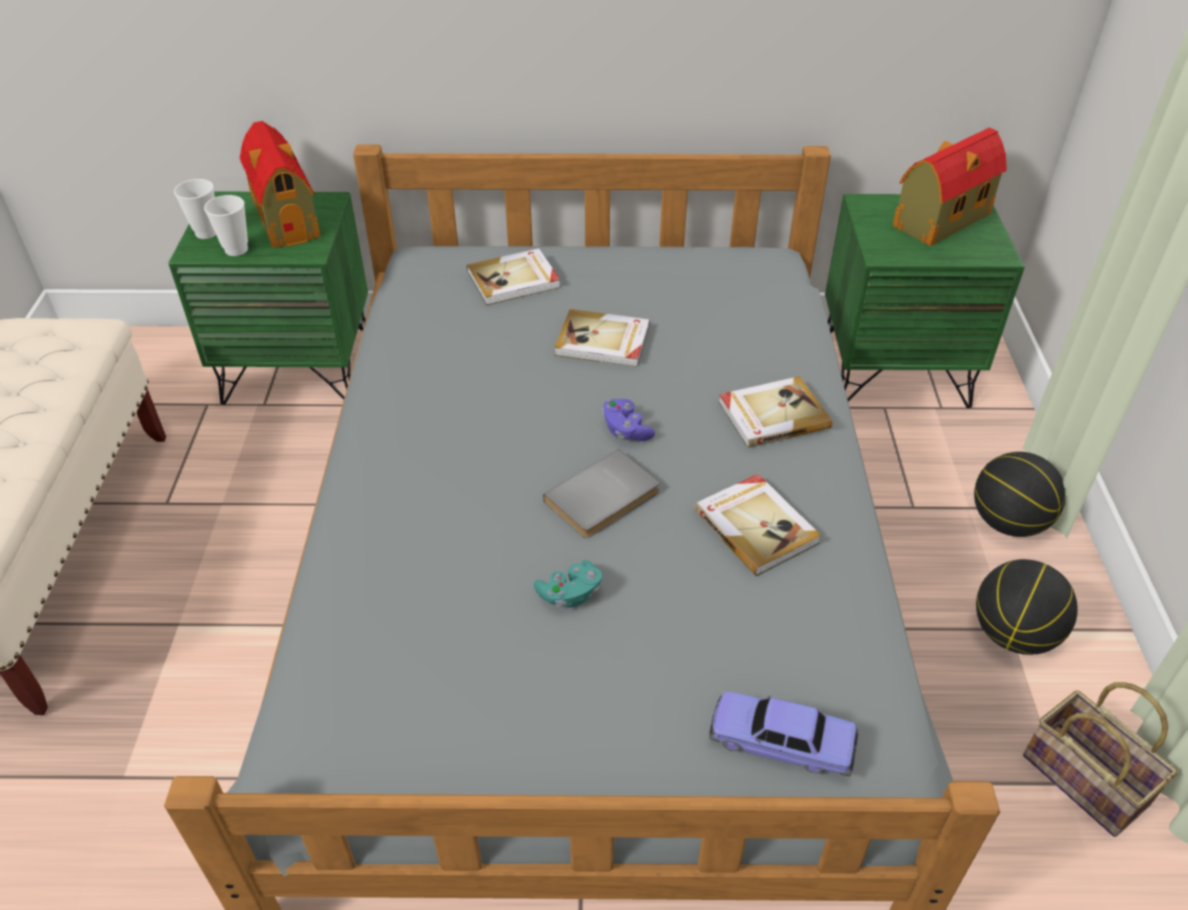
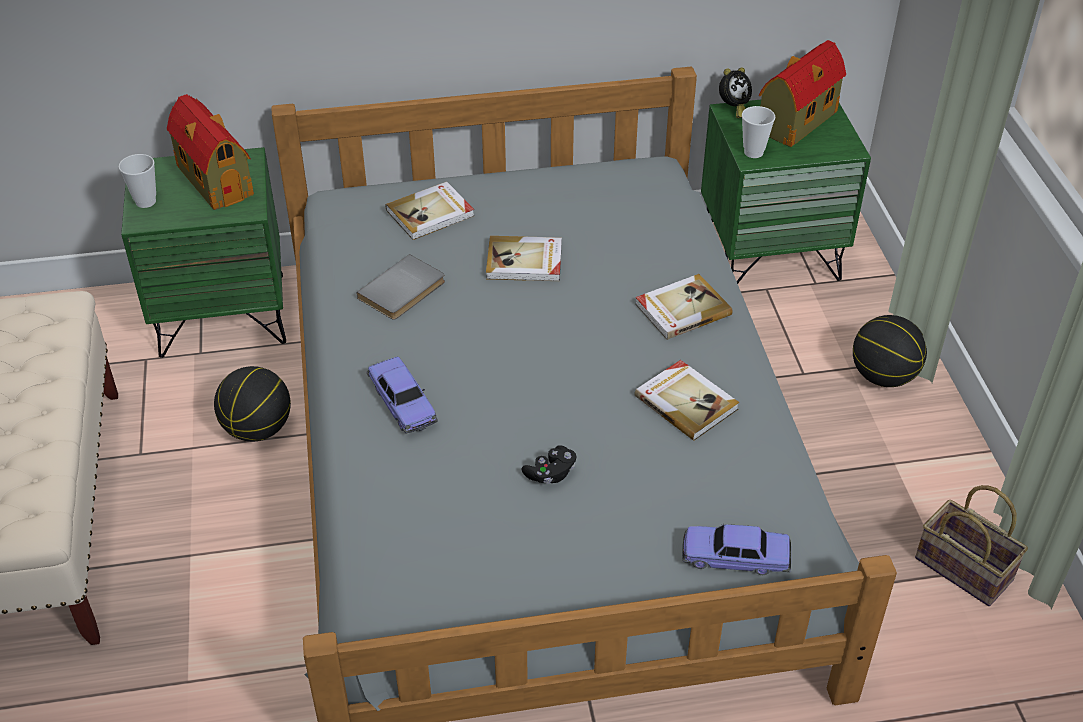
camera: 10 degrees left, 0 degrees up
(236, 250) = (180, 215): cup -> cup (753, 152)
(420, 484) = (402, 403): none -> toy car
(570, 594) = (551, 473): turquoise game controller -> black game controller
(604, 498) = (559, 395): grey book -> grey book (404, 291)
(626, 430) = (563, 336): purple game controller -> none
(869, 201) = (733, 109): none -> alarm clock
(1013, 634) = (898, 467): basketball -> basketball (258, 429)

